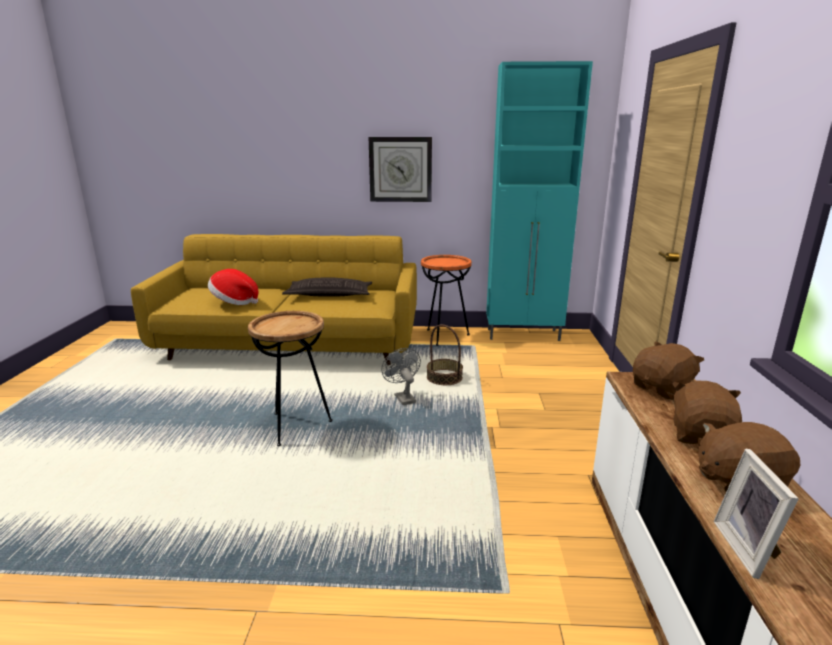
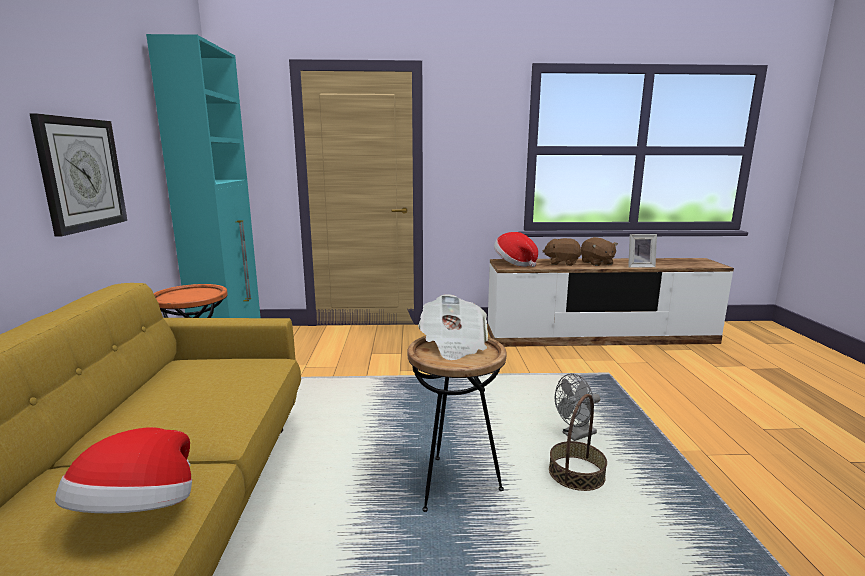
camera: 95 degrees left, 5 degrees down
(299, 324) = (453, 345): none -> newspaper
(329, 295) = (179, 398): pillow -> none
(403, 397) = (377, 416): grey fan -> grey fan (575, 435)
(444, 377) = (330, 394): basket -> basket (576, 473)
(662, 389) = (514, 263): brown plush toy -> hat

